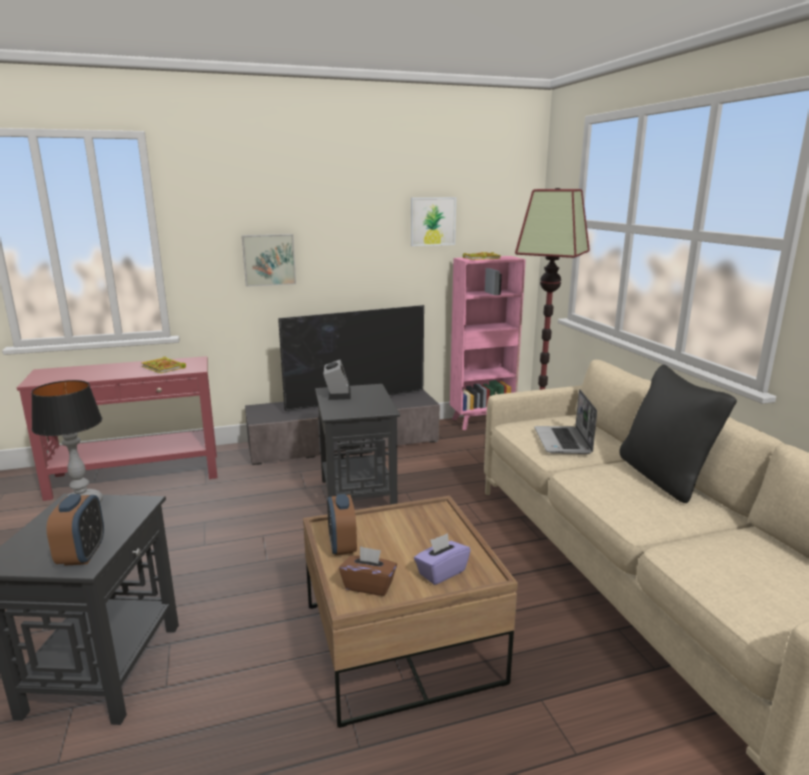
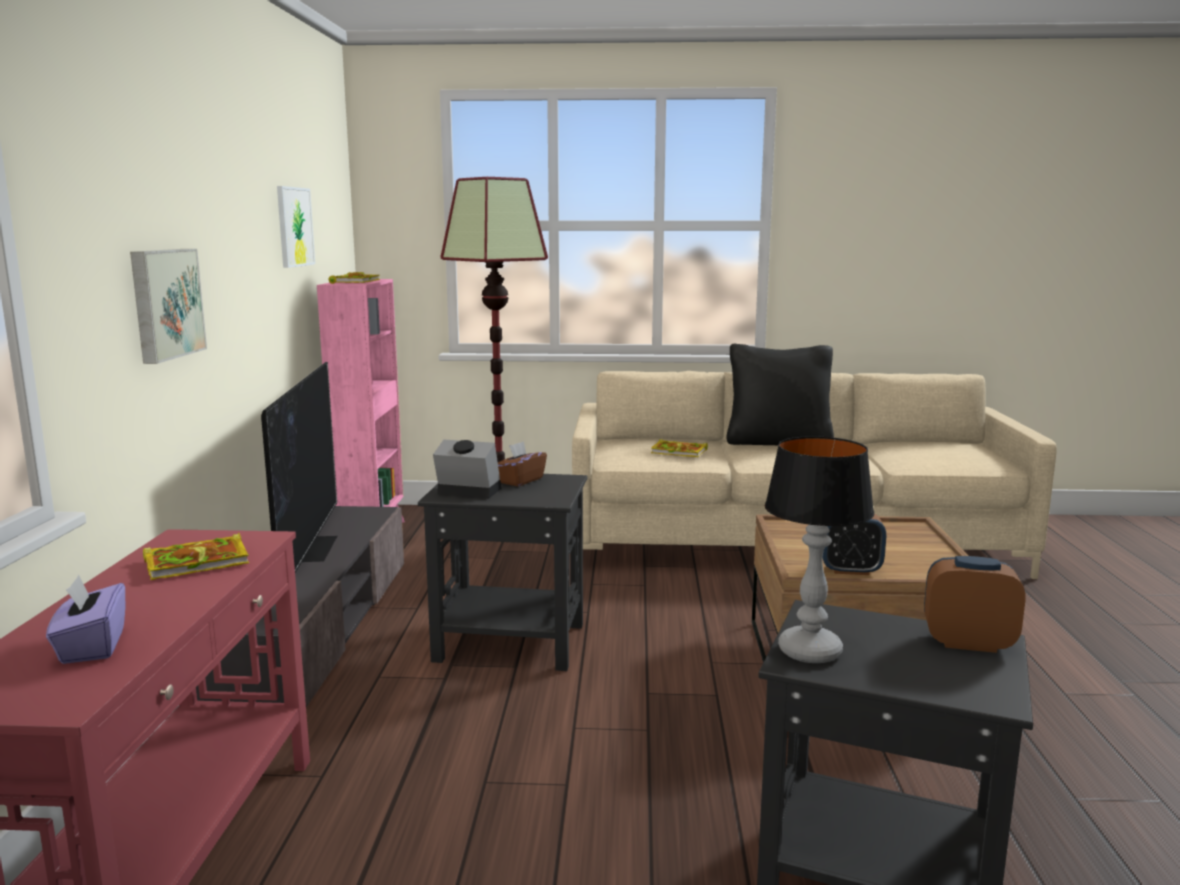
camera: 70 degrees left, 5 degrees down
(369, 585) = (929, 567): brown tissue box -> brown tissue box (520, 480)
(441, 572) = (906, 539): purple tissue box -> purple tissue box (92, 646)
(563, 441) = (680, 452): laptop -> book

